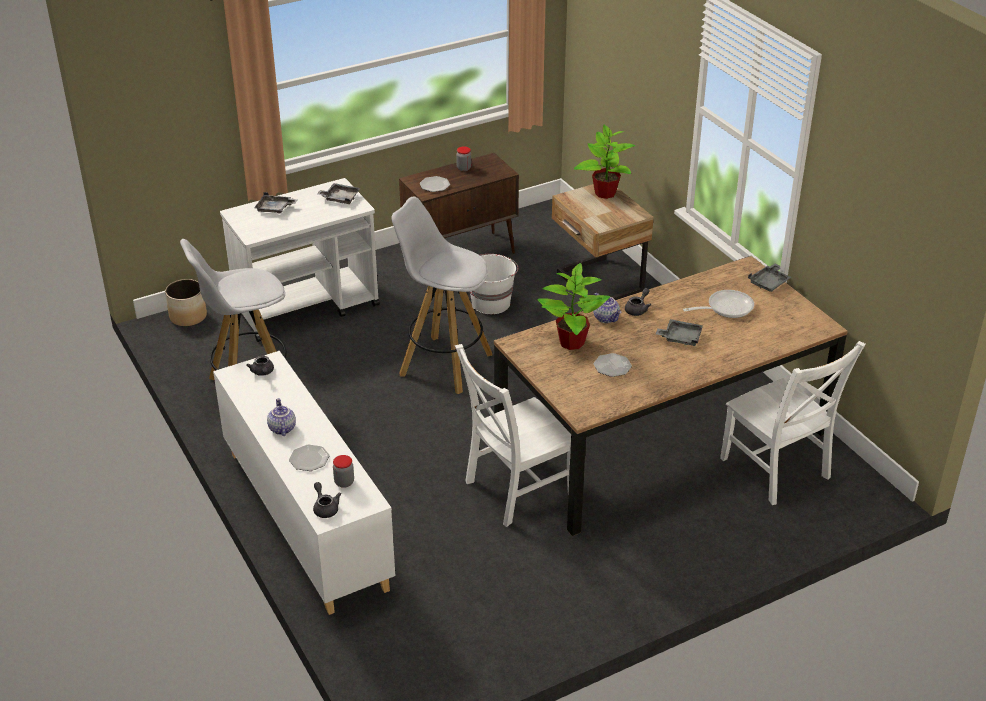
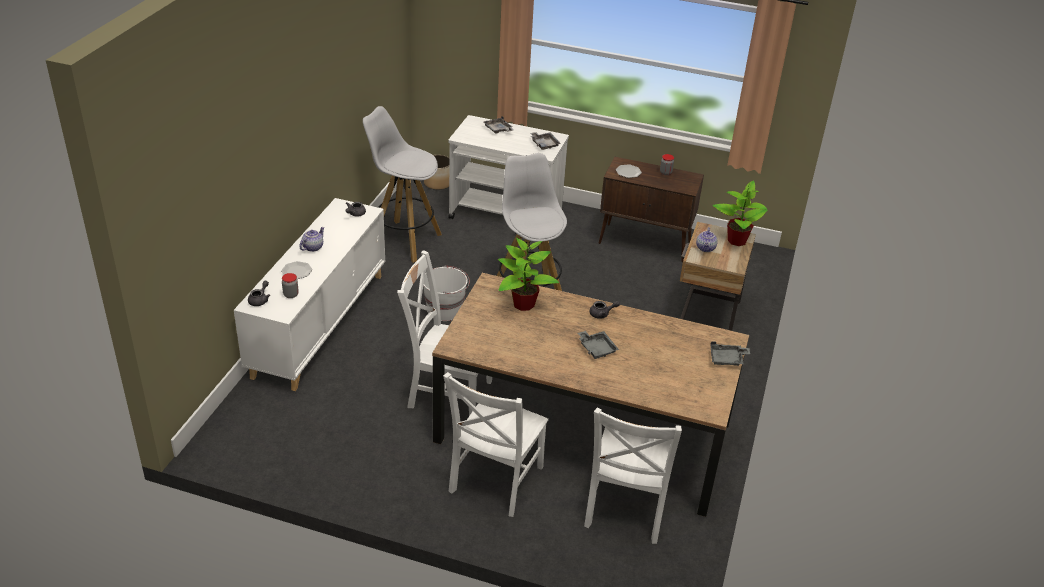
camera: 45 degrees right, 0 degrees up
(491, 302) = (617, 281): white bucket -> white bucket (445, 310)
(606, 318) = (572, 305): teapot -> teapot (706, 248)
(612, 366) = (521, 334): plate -> none
(665, 526) = (494, 482): none -> white chair
(726, 308) = (664, 353): frying pan -> none

